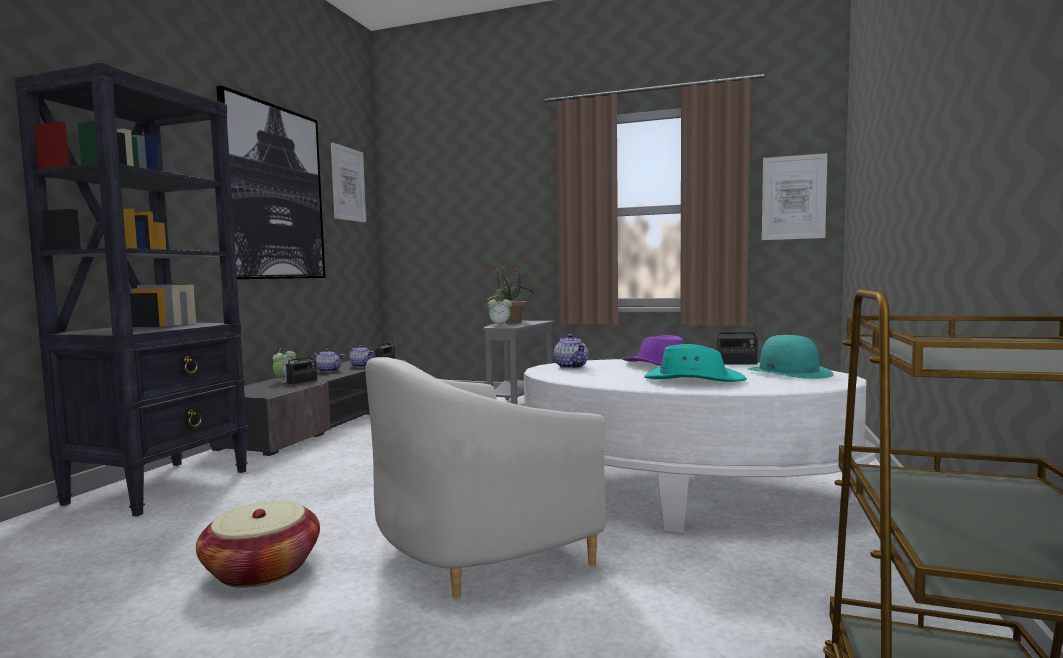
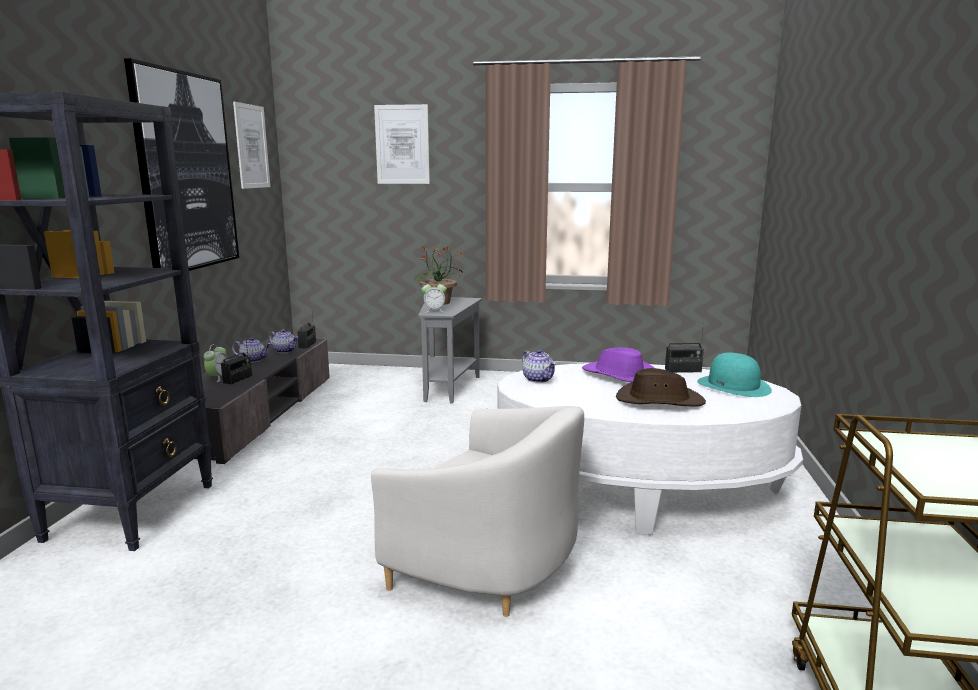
camera: 10 degrees left, 10 degrees up
(262, 569) = (303, 603): basket -> none
(478, 551) = (488, 567): white armchair -> white armchair turned 105 degrees counterclockwise
(693, 380) = (659, 400): turquoise hat -> brown hat
(793, 197) = (718, 182): picture -> picture (402, 144)

